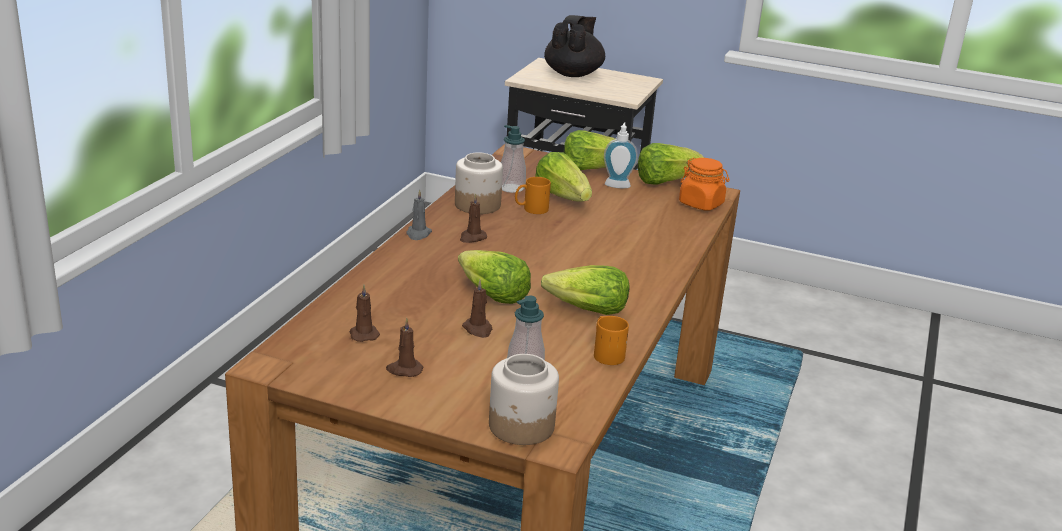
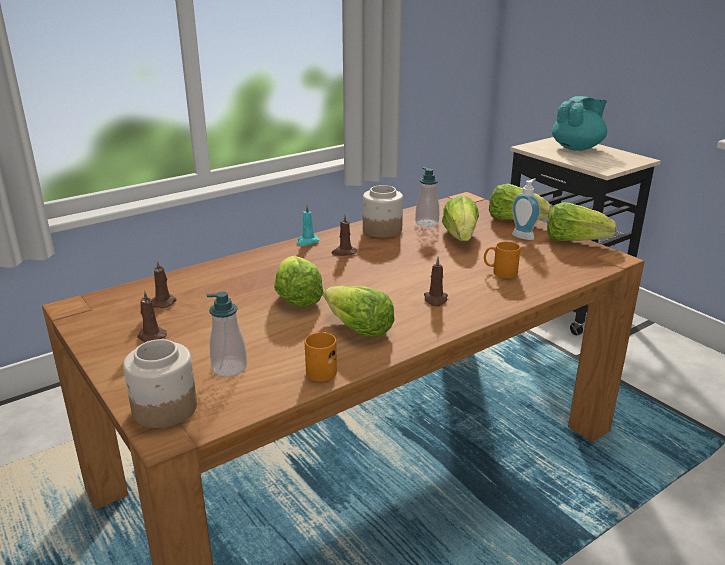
camera: 35 degrees right, 0 degrees up
(418, 234) = (307, 242): grey candle -> turquoise candle
(478, 329) = (248, 320): brown candle -> brown candle (435, 300)
(531, 209) = (421, 241): orange mug -> orange mug (500, 272)
(573, 74) = (577, 148): black teapot -> turquoise teapot
(701, 204) = (586, 265): orange jar -> none

